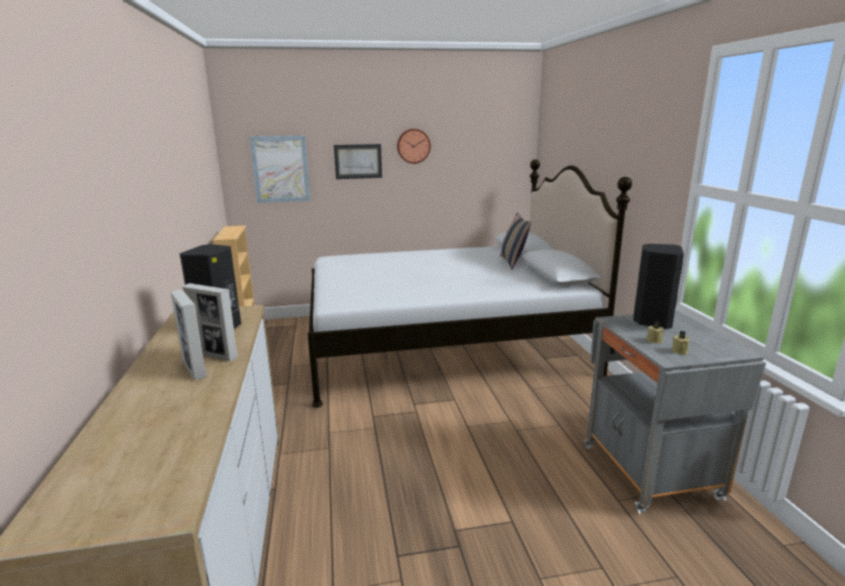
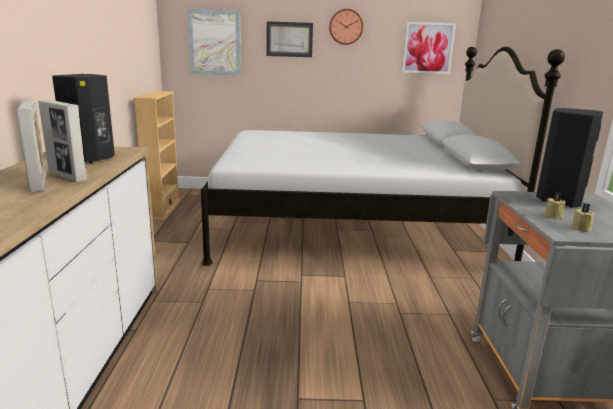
camera: 10 degrees right, 0 degrees up
(493, 161) = (428, 48): none -> picture
(513, 262) = (432, 148): pillow -> none

